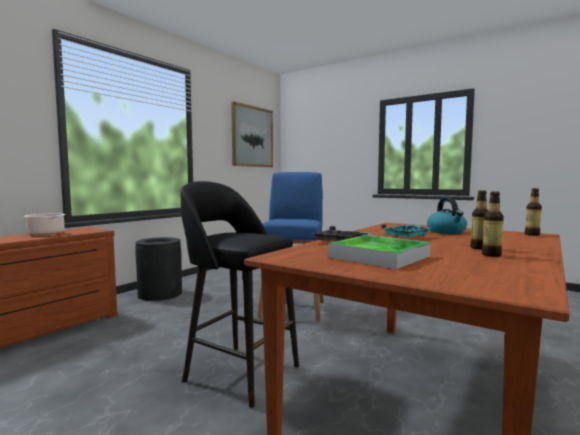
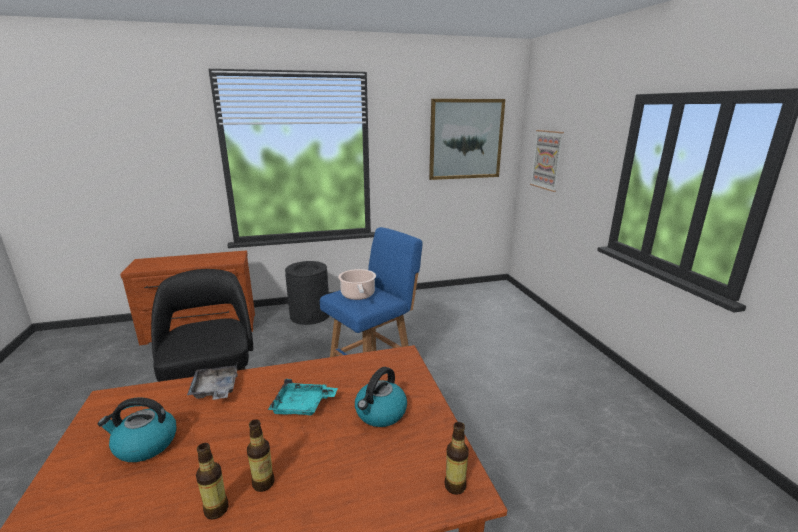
camera: 40 degrees right, 15 degrees up
(47, 233) = (200, 259): cooking pot -> cooking pot (358, 295)
(311, 150) = (547, 160): none -> picture
(379, 256) = (145, 445): tray -> kettle

